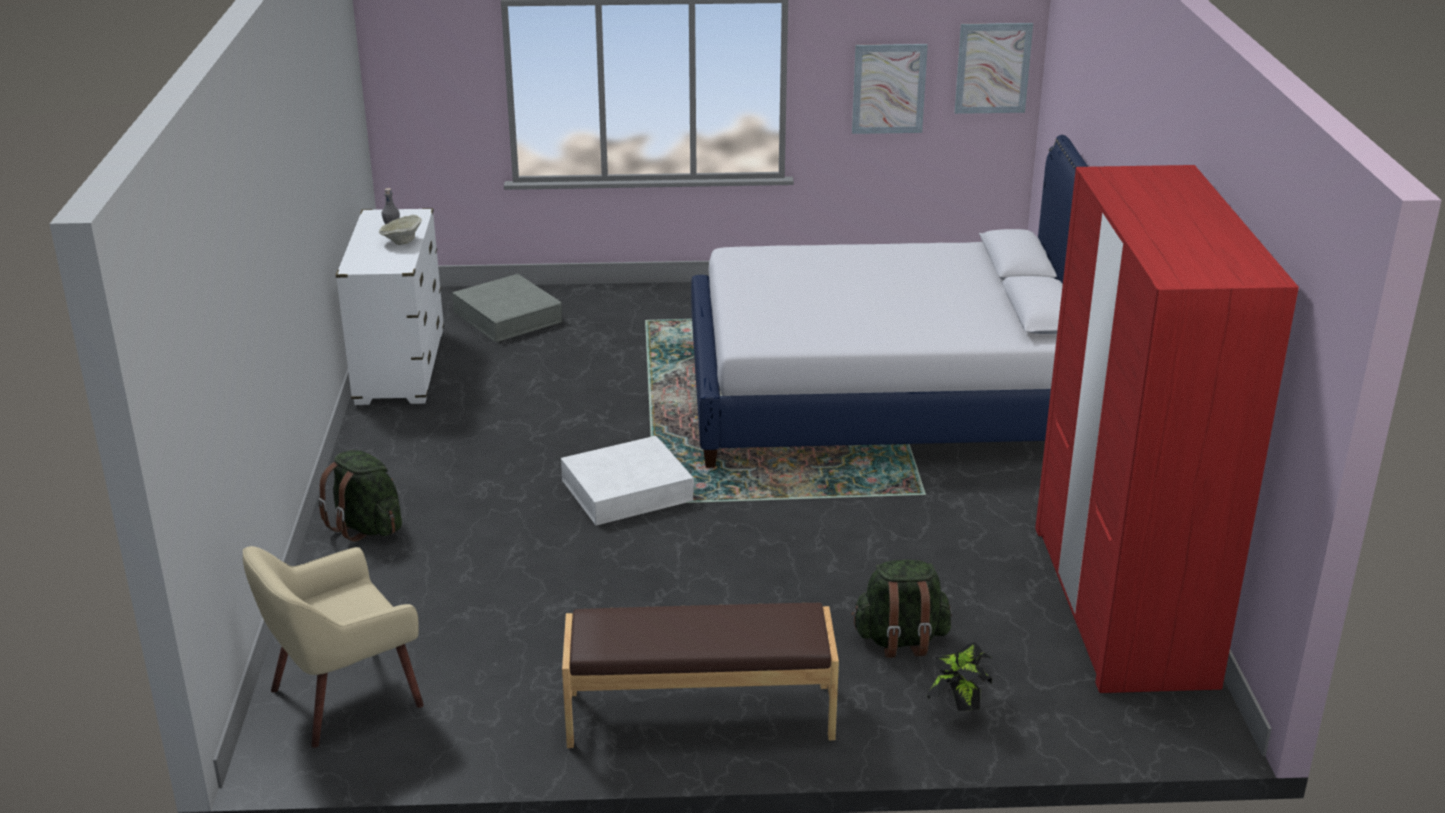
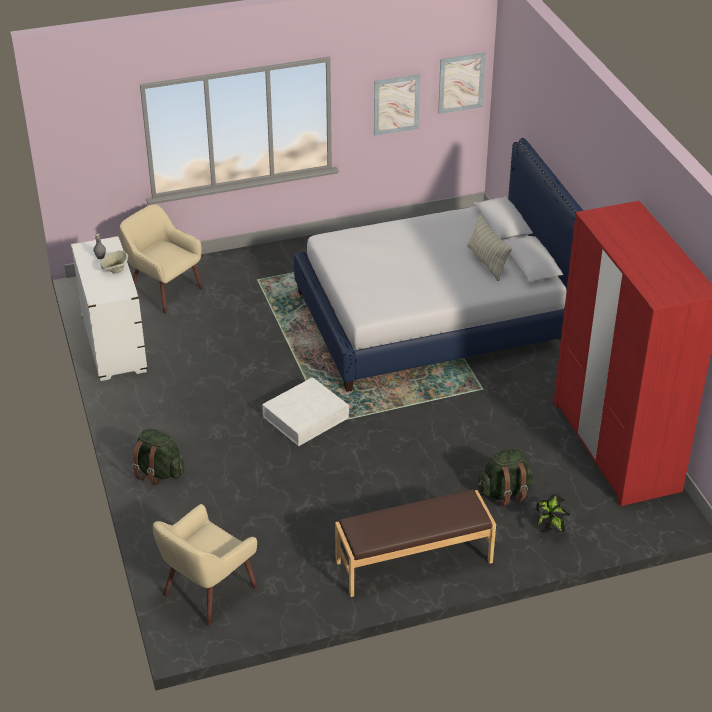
camera: 15 degrees left, 10 degrees up
(507, 316) = (164, 290): grey storage box -> beige armchair
(970, 304) = (487, 262): none -> pillow

